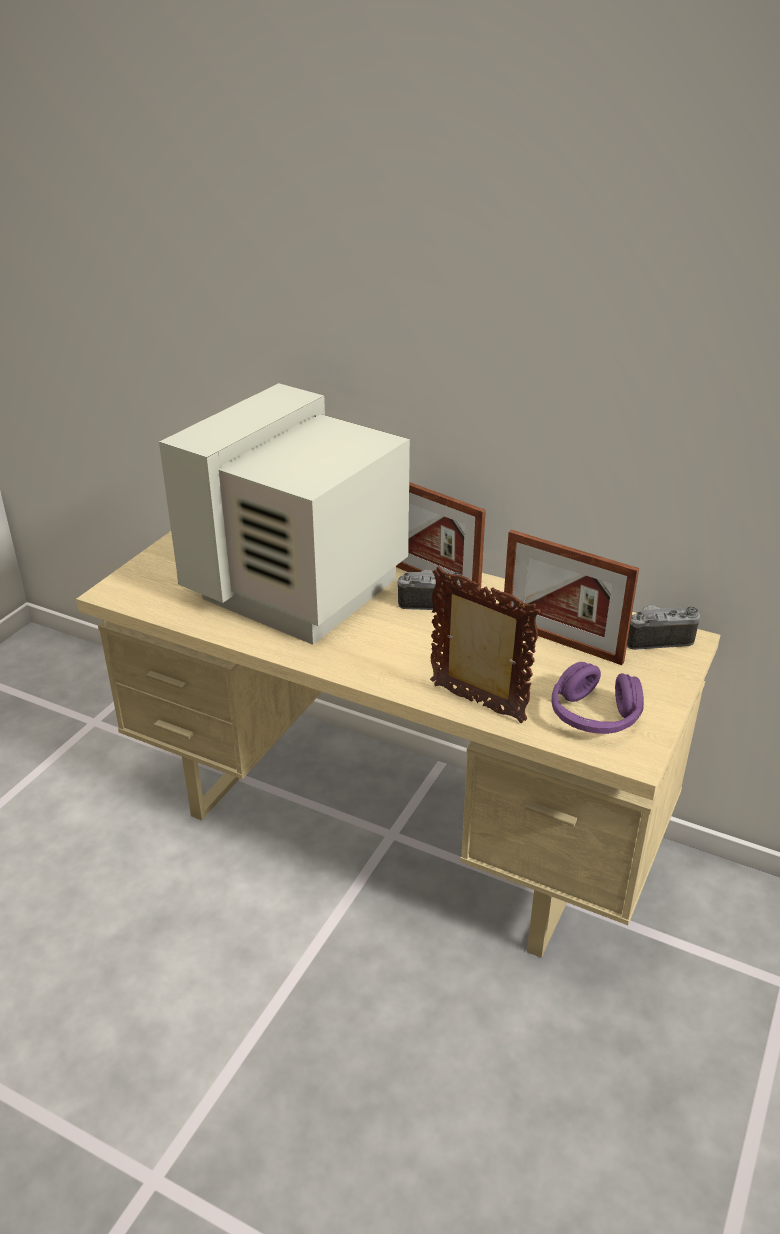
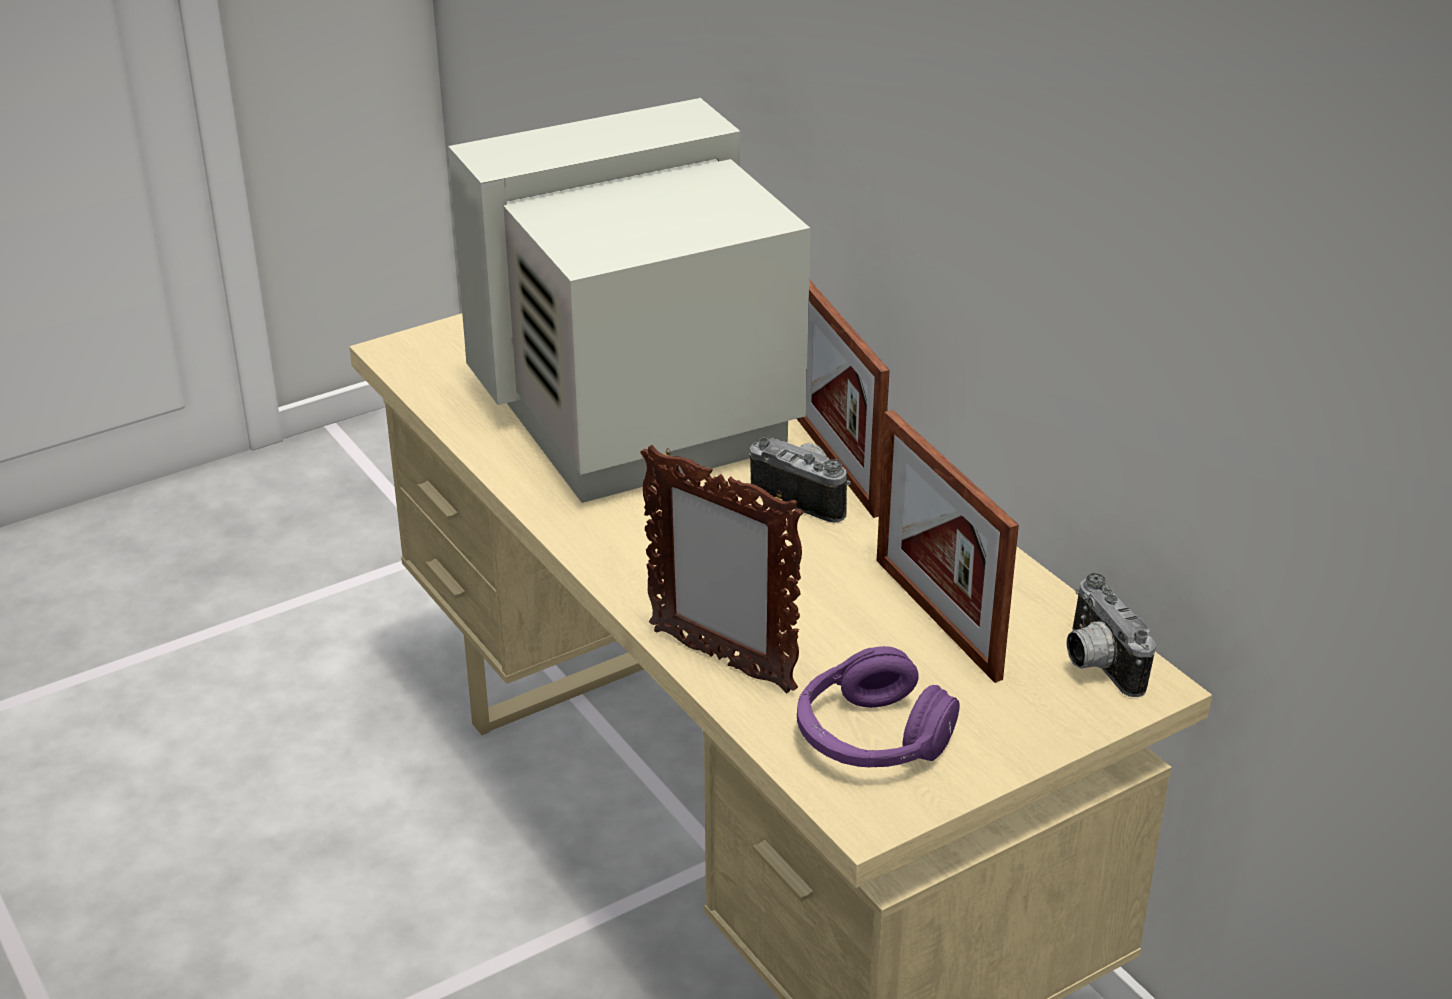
camera: 30 degrees right, 0 degrees up
(477, 704) = (721, 660): picture frame -> picture frame turned 150 degrees clockwise
(656, 638) = (1095, 664): camera -> camera turned 135 degrees counterclockwise

